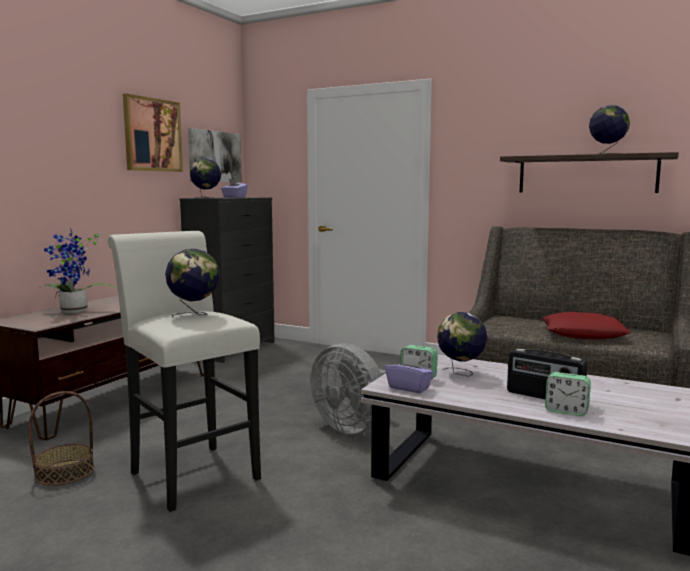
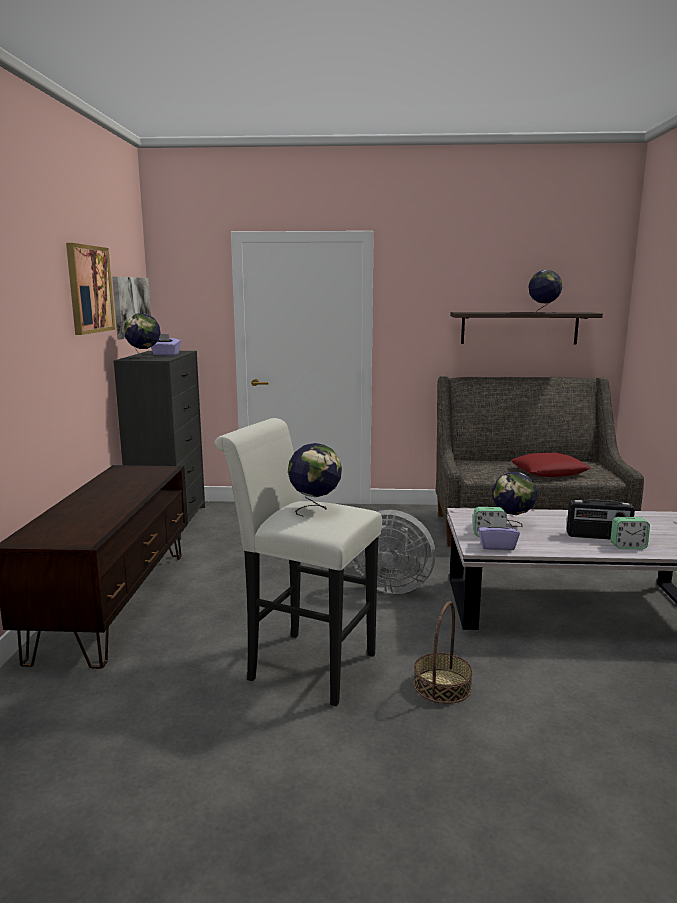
camera: 25 degrees left, 5 degrees up
(65, 472) = (176, 697): basket -> basket (442, 686)
(74, 312) = (82, 515): potted plant -> none

